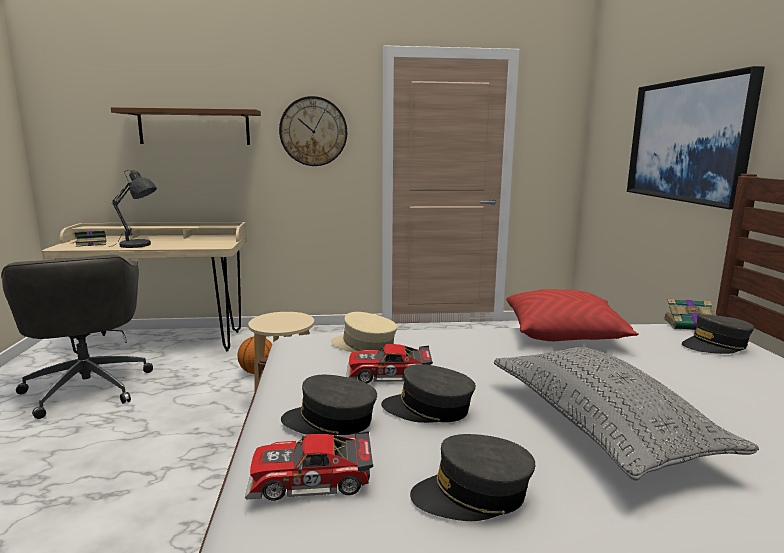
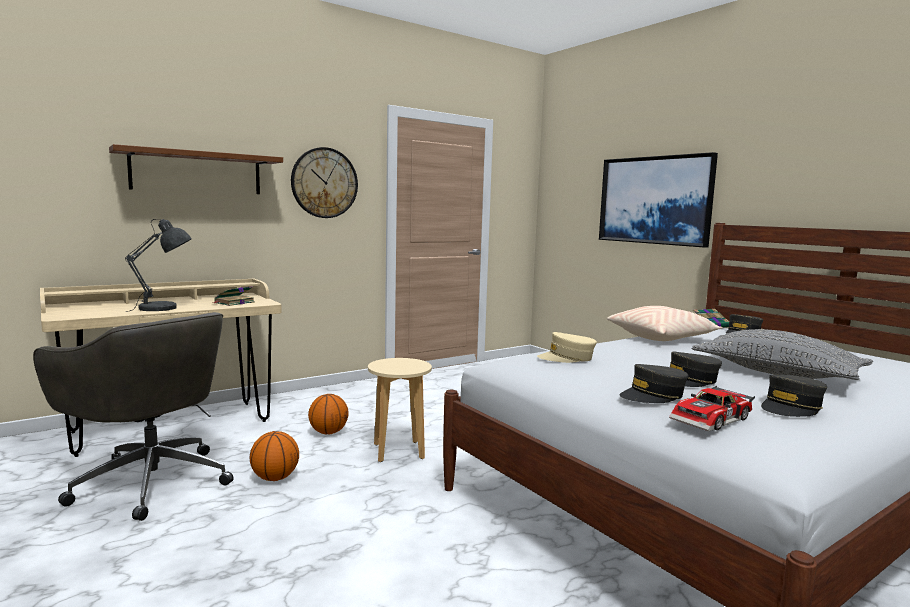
camera: 30 degrees left, 5 degrees down
(90, 244) = (91, 311): book -> book (233, 303)
(161, 406) = (275, 478): none -> basketball
(388, 375) = (626, 370): toy car -> none
(564, 334) = (661, 337): red pillow -> beige pillow

